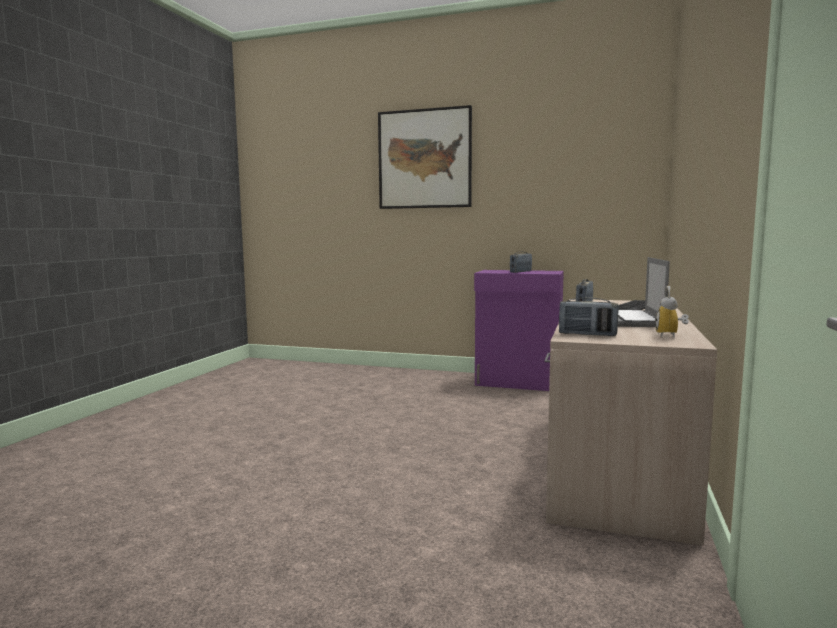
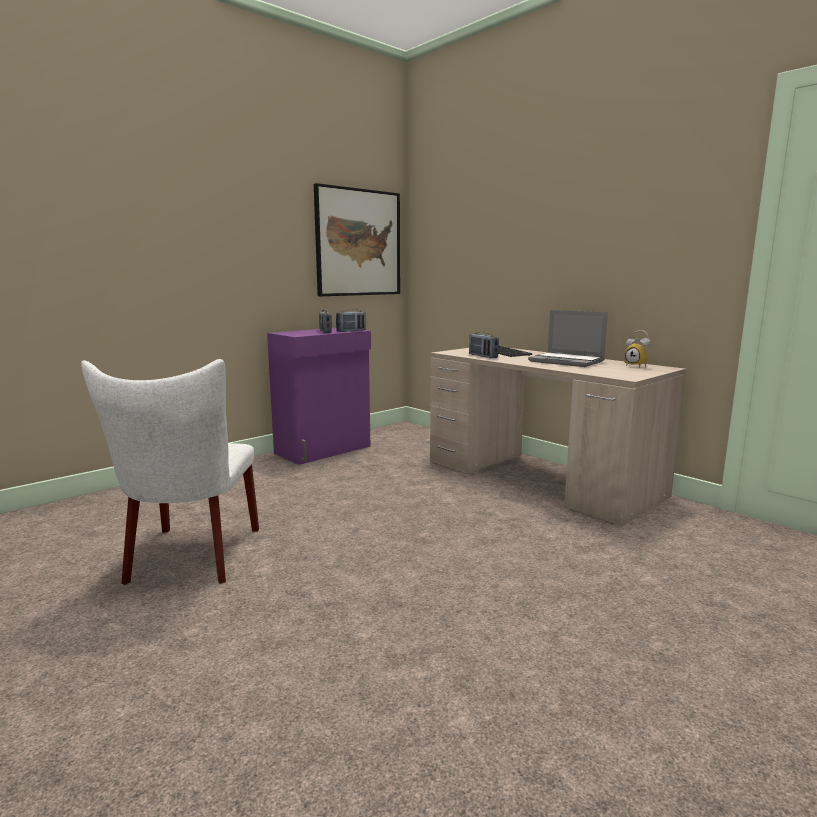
camera: 60 degrees left, 5 degrees up
(299, 404) = (191, 558): none -> white chair
(424, 159) = (178, 189): picture -> picture (358, 243)
(587, 334) = (617, 373): radio -> radio (351, 331)

